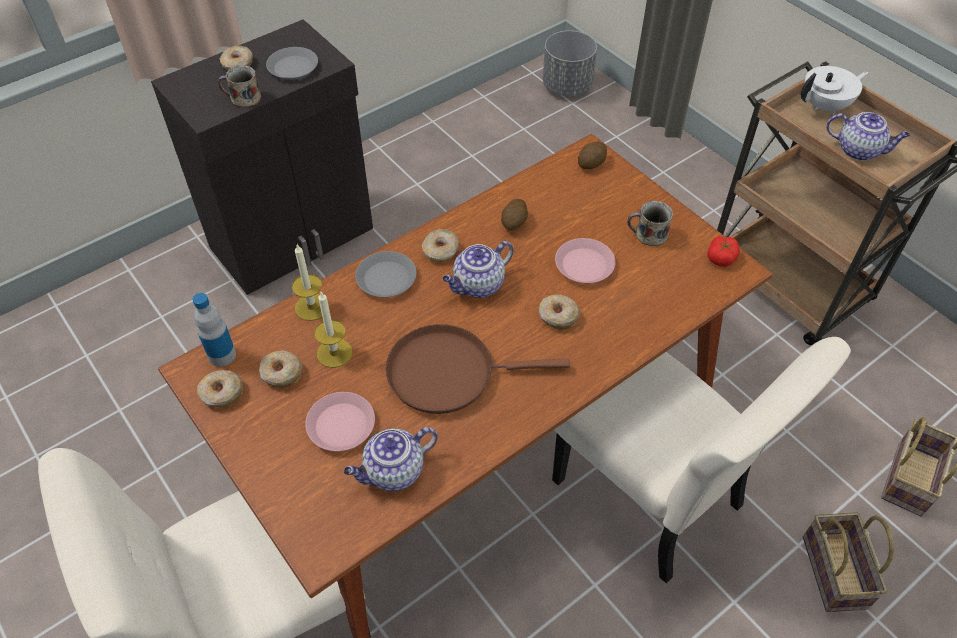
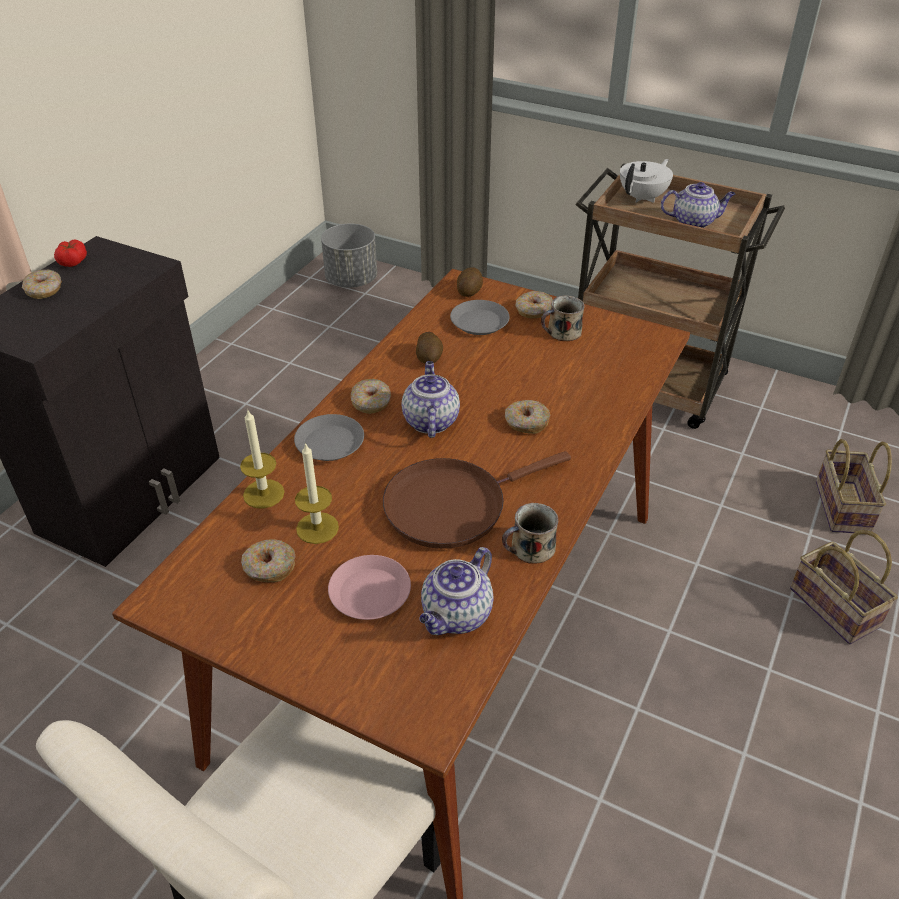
camera: 25 degrees left, 10 degrees down
(221, 393) = (209, 611): donut -> donut (534, 311)
(222, 355) = (186, 573): bottle -> none
(244, 98) = (71, 318): mug -> mug (530, 549)
(293, 68) = (112, 279): grey plate -> grey plate (479, 322)
(478, 286) = (430, 421): teapot -> teapot turned 150 degrees clockwise
(584, 265) = (521, 373): pink plate -> none
(652, 498) = (642, 607): beige chair -> none
(721, 257) = (638, 332): tomato -> tomato (73, 261)

